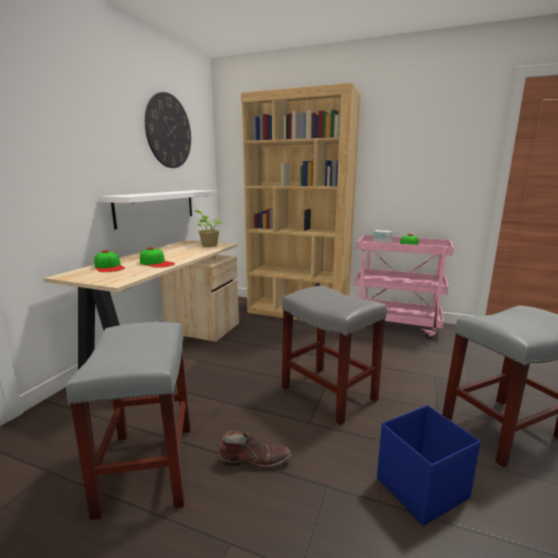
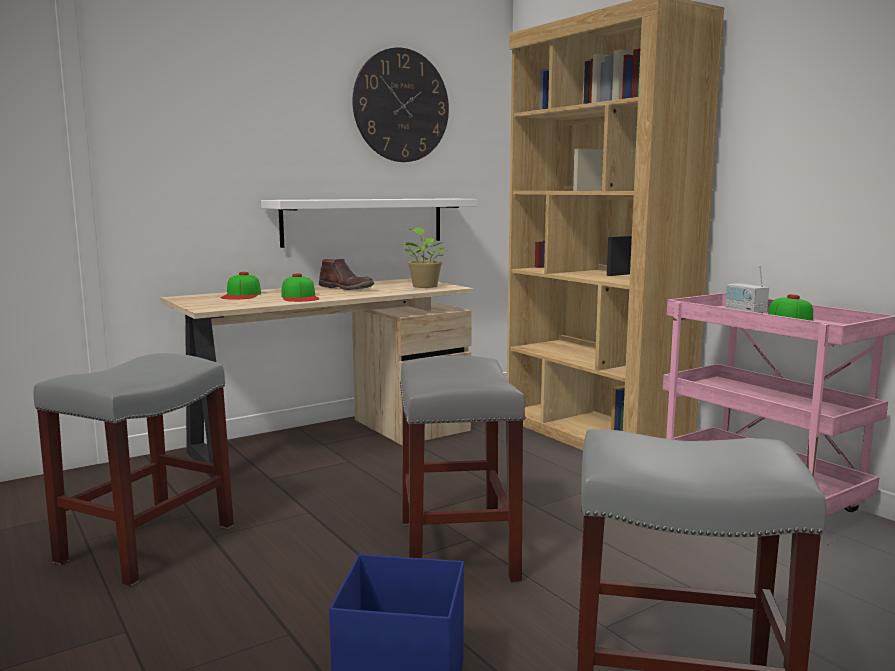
camera: 35 degrees right, 5 degrees down
(255, 459) = (254, 577): brown boot -> brown boot (347, 288)

